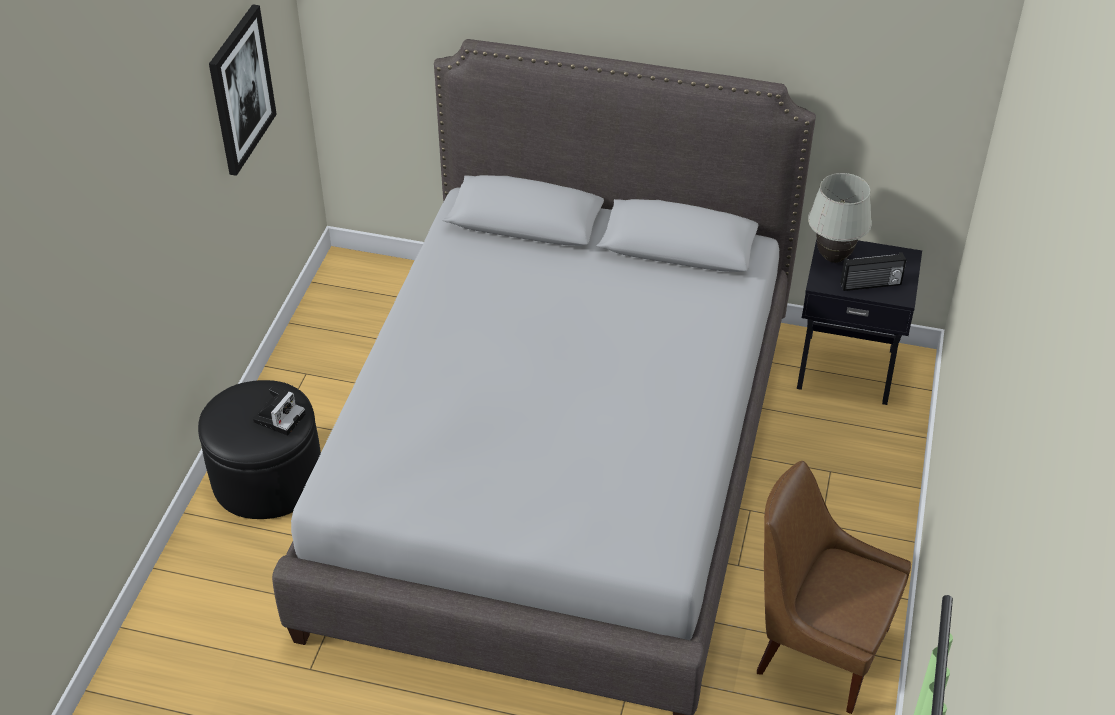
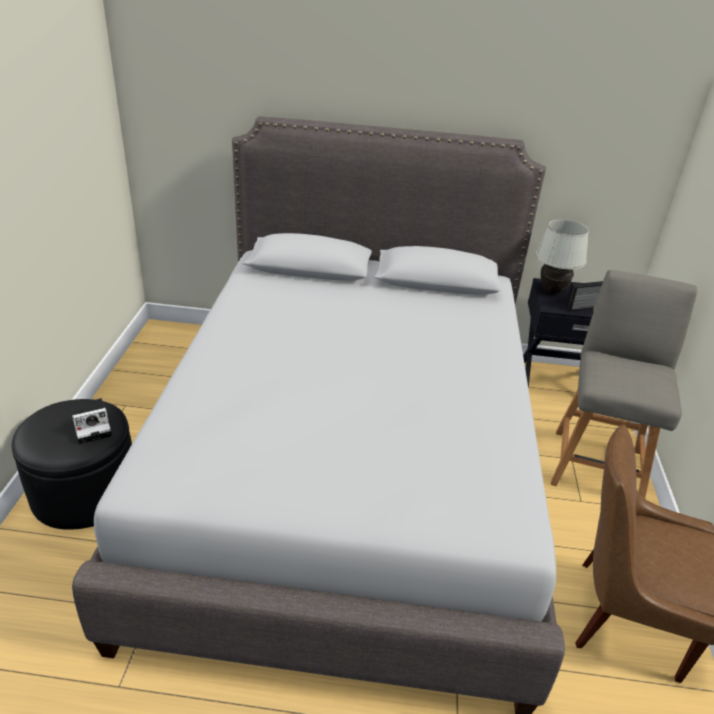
camera: 10 degrees left, 10 degrees down
(240, 89) = (60, 135): picture -> none
(280, 416) = (94, 427): camera -> camera turned 45 degrees clockwise
(859, 480) = (596, 464): none -> grey chair

